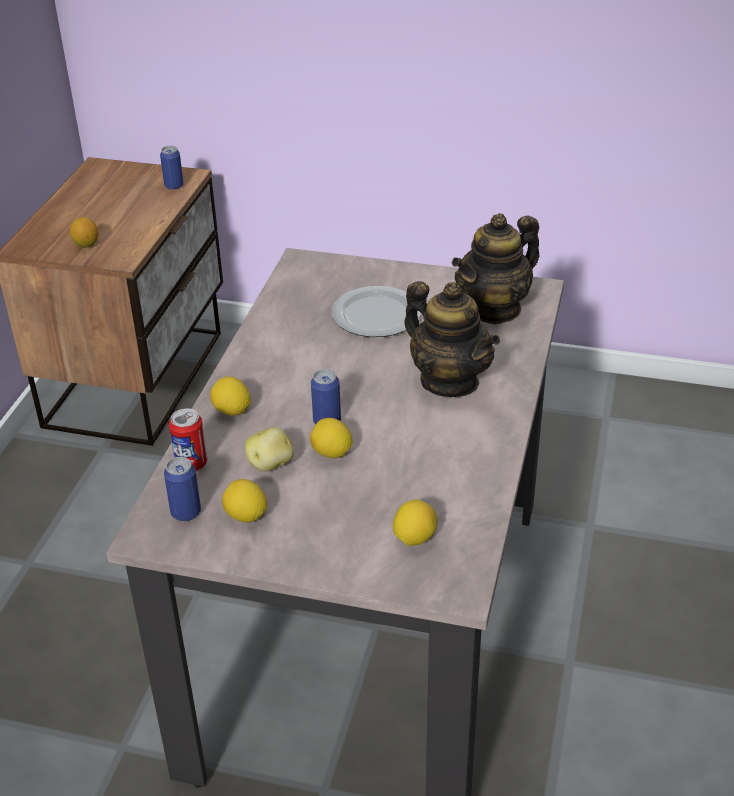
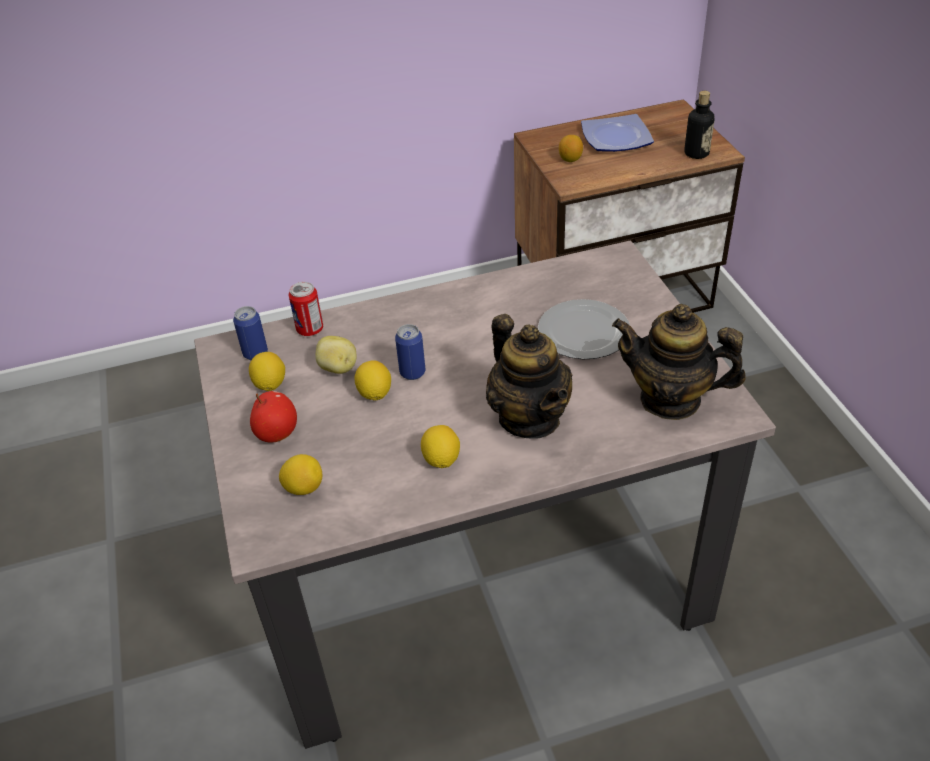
camera: 60 degrees right, 5 degrees up
(94, 210) = (617, 139): none -> plate
(174, 186) = (696, 153): can -> bottle
(232, 411) = (385, 318): lemon -> lemon (441, 460)
(323, 533) = (277, 433): none -> apple
(449, 381) = (529, 418): teapot -> teapot turned 45 degrees counterclockwise

